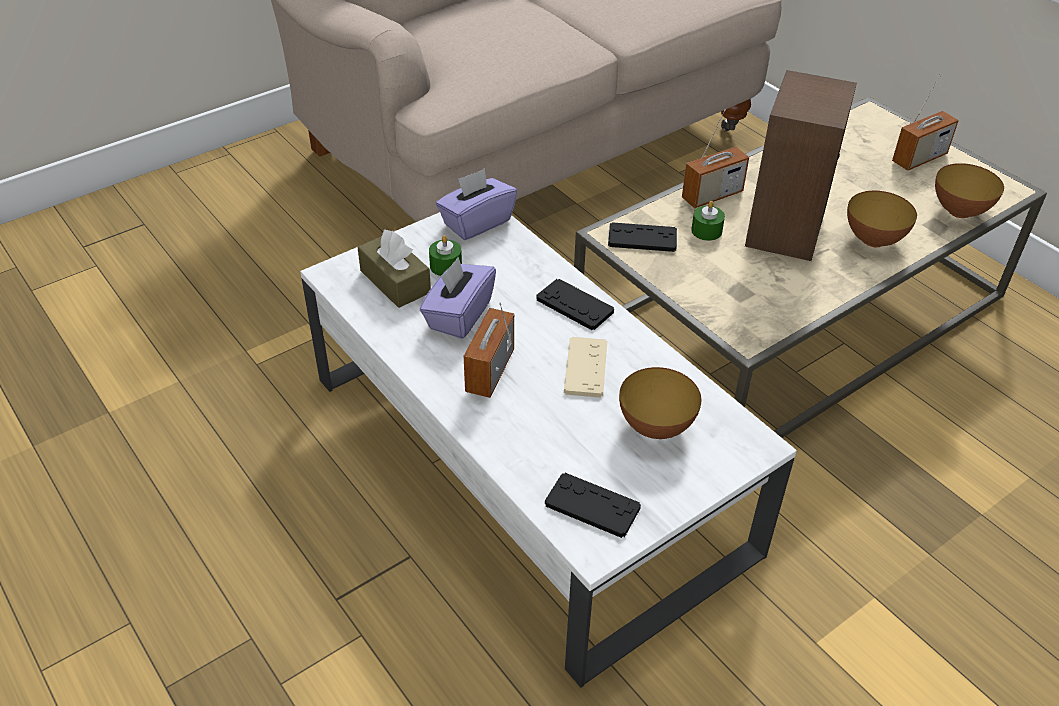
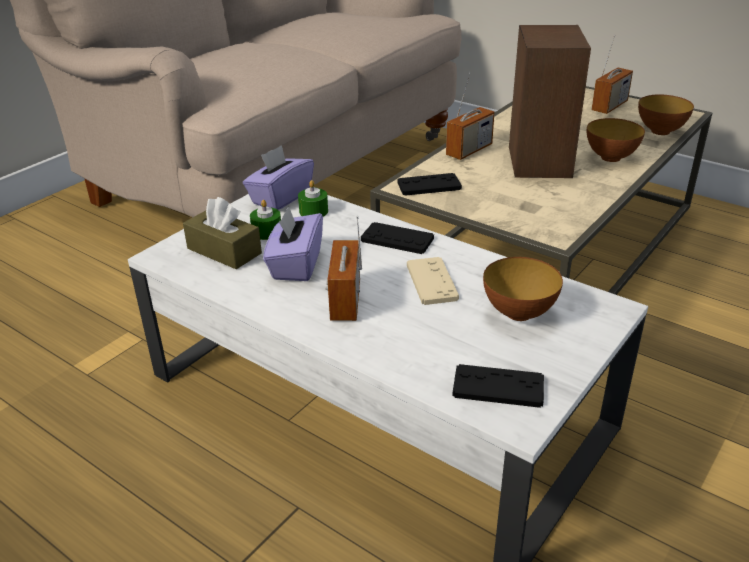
camera: 15 degrees left, 10 degrees down
(706, 231) = (478, 173): green candle -> green candle (313, 211)

